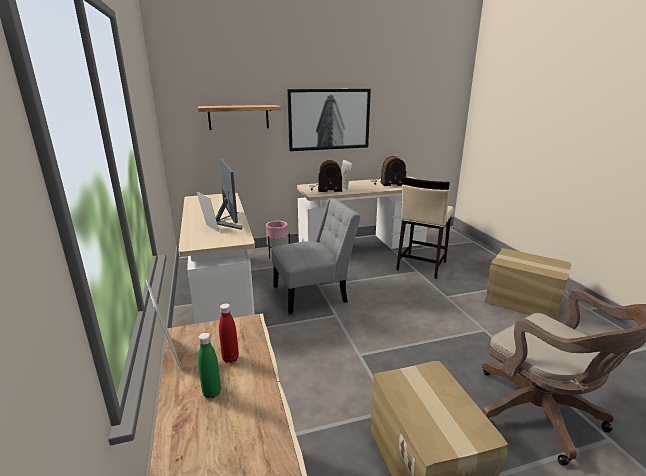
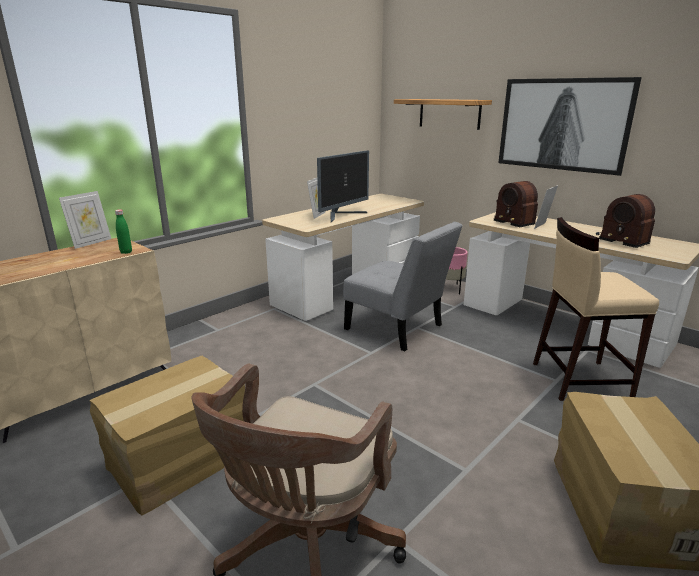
camera: 60 degrees right, 0 degrees up
(212, 393) = (51, 259): green bottle -> green bottle (126, 252)
(230, 358) = (89, 255): red bottle -> none

